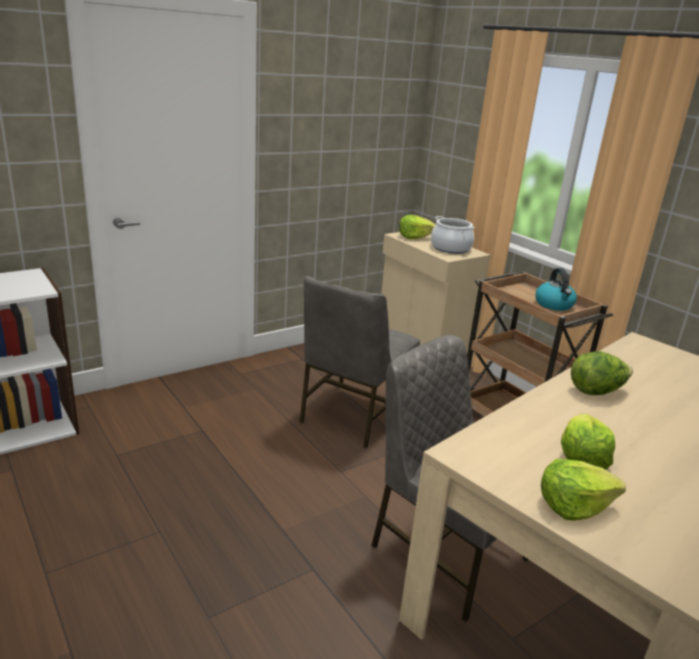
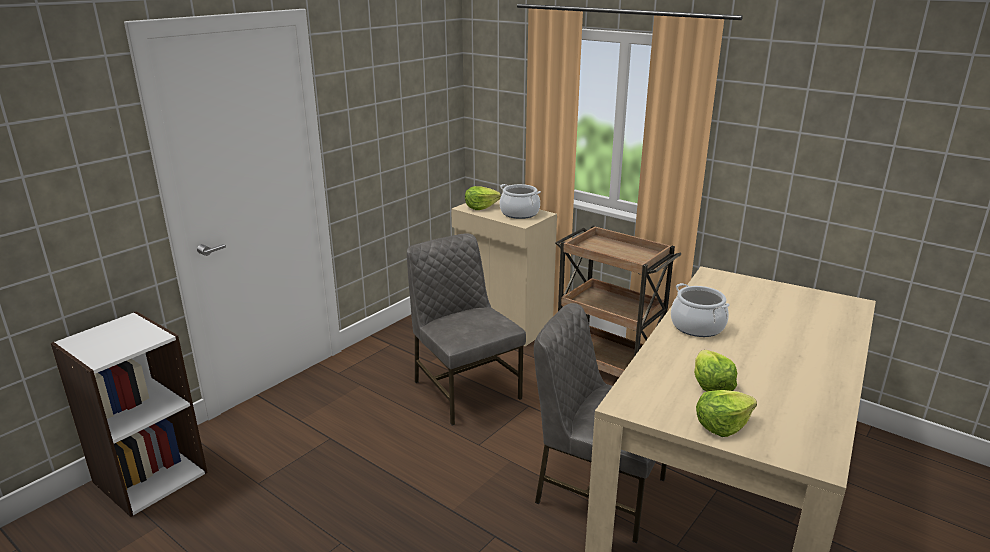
camera: 15 degrees left, 0 degrees up
(352, 415) = (465, 389): grey chair -> grey chair turned 135 degrees clockwise
(554, 305) = (630, 253): kettle -> none
(596, 391) = (697, 326): lettuce -> cooking pot

